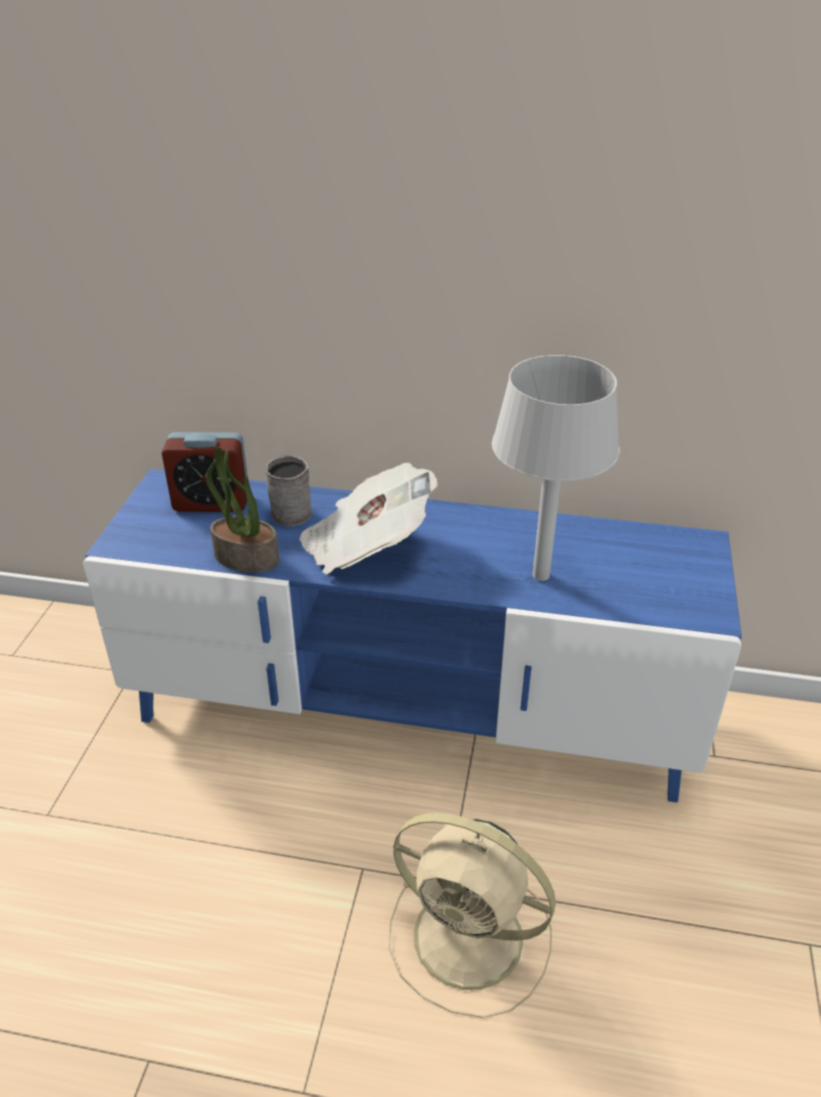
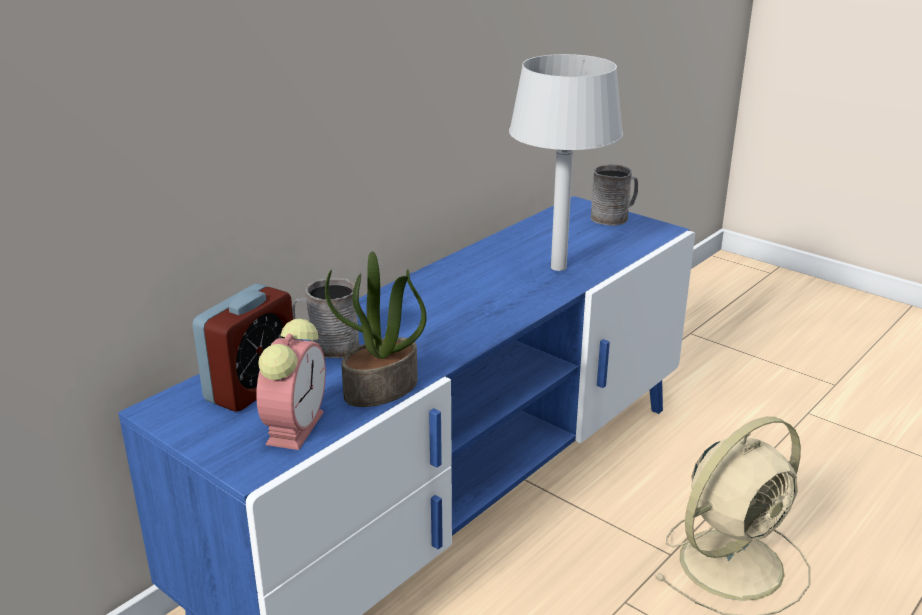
camera: 60 degrees left, 10 degrees down
(174, 541) = (295, 426): none -> alarm clock
(366, 546) = (435, 324): newspaper -> none
(703, 574) = (614, 217): none -> grey mug

